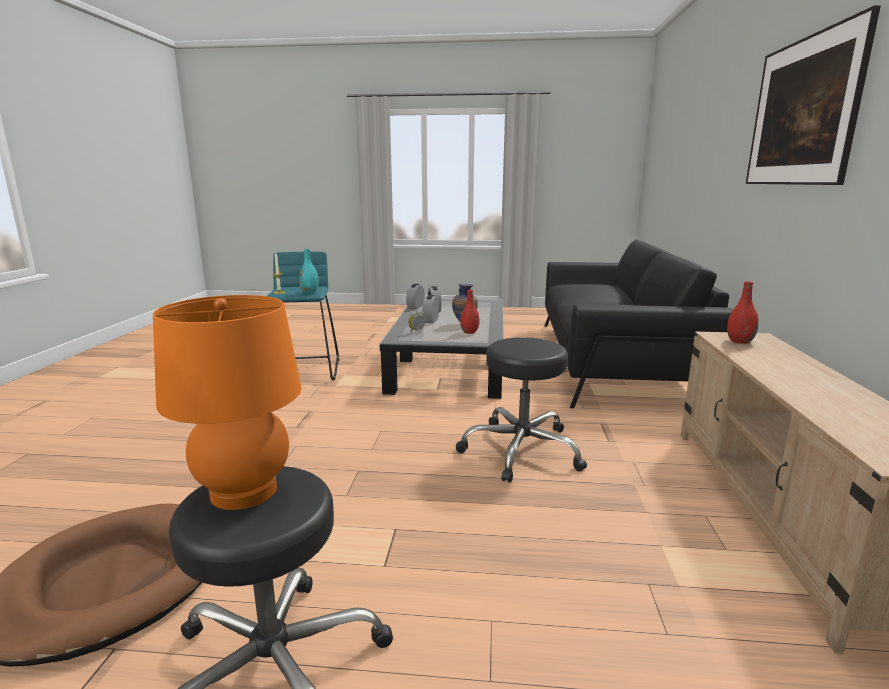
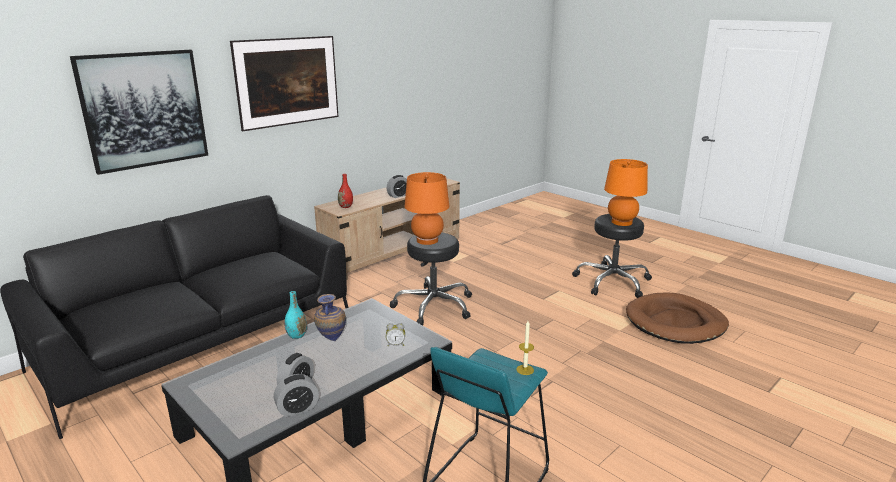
camera: 140 degrees left, 5 degrees up
(309, 292) = (488, 356): turquoise vase -> turquoise vase (296, 335)
(430, 320) = (347, 361): alarm clock -> alarm clock (398, 195)
(469, 332) = (356, 324): red vase -> none
(530, 344) = (427, 240): none -> orange table lamp
(712, 146) = (144, 110): none -> picture

